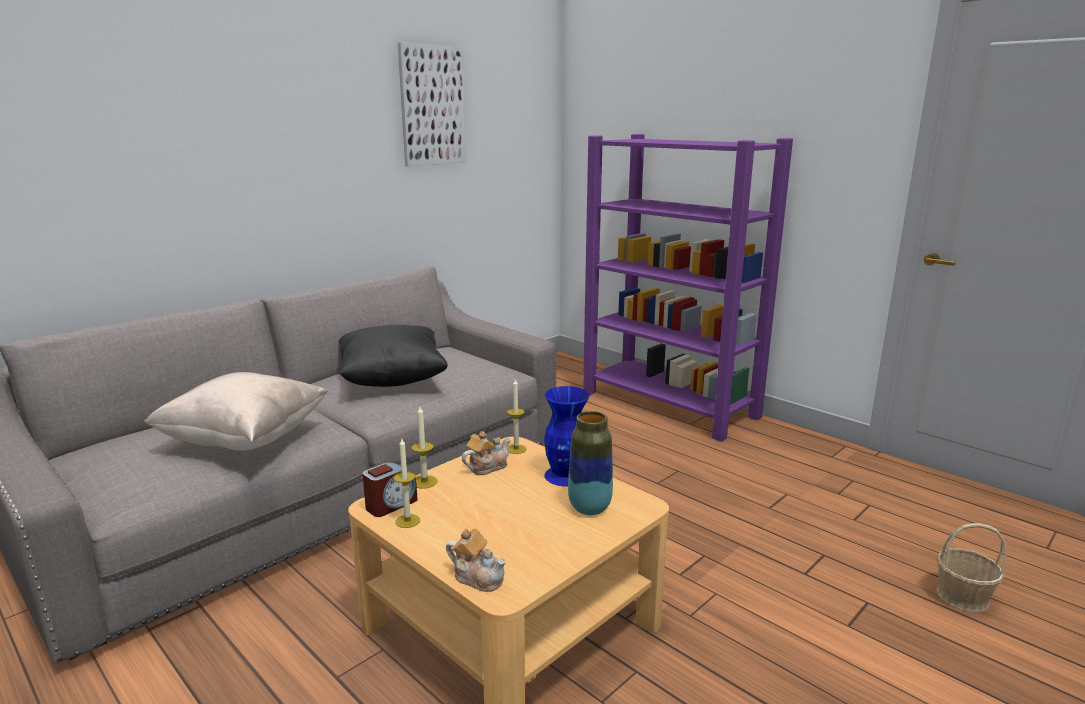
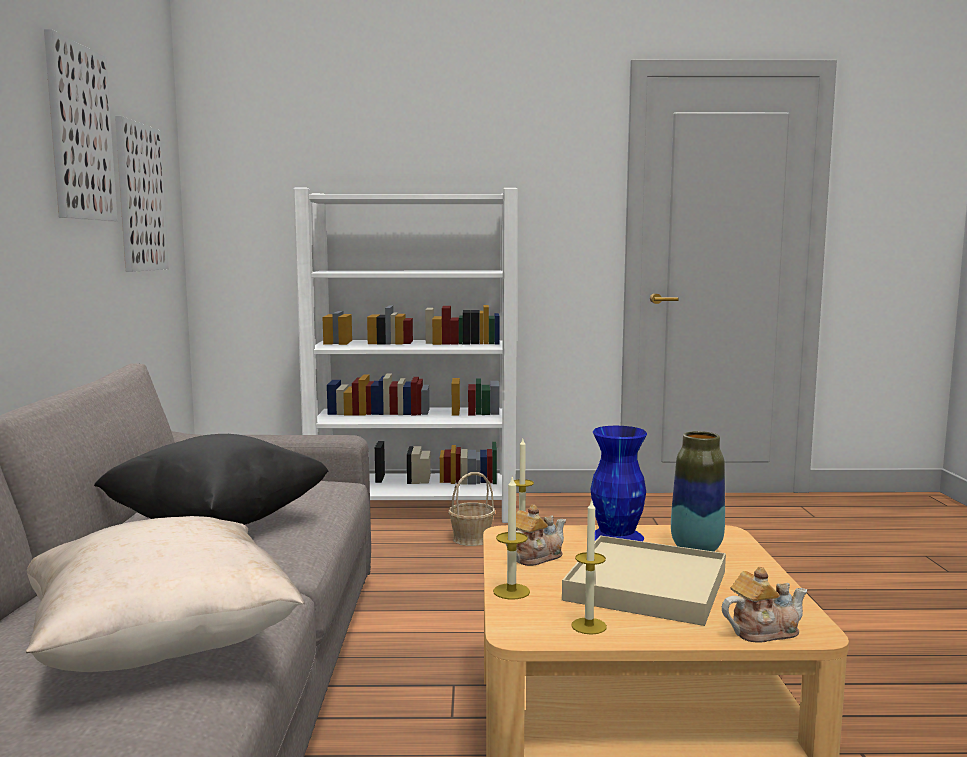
camera: 45 degrees left, 10 degrees down
(391, 505) = (534, 622): alarm clock -> none
(486, 467) = (535, 557): teapot -> teapot turned 45 degrees clockwise
(494, 515) = (646, 586): none -> beige tray
(502, 141) = (140, 197): none -> picture
(669, 404) = (414, 508): purple bookcase -> white bookcase
(962, 596) = (833, 561): basket -> basket (471, 539)

